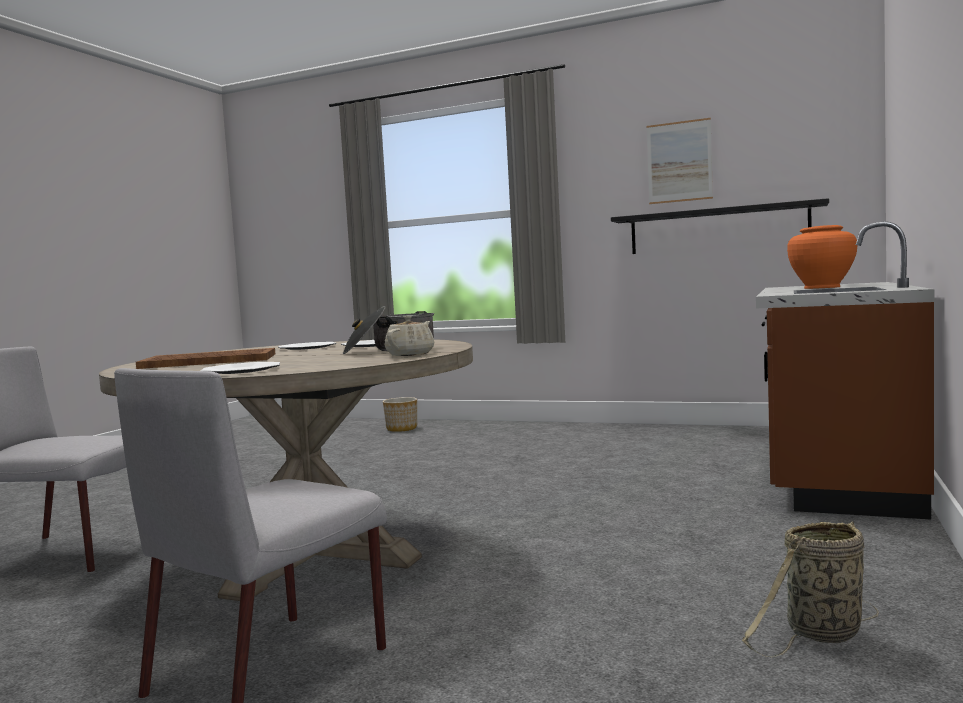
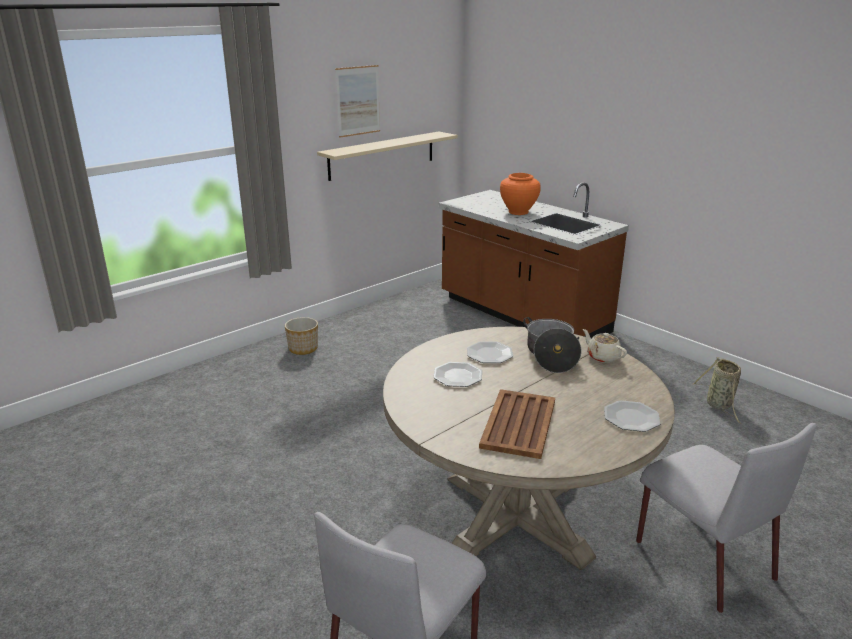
camera: 65 degrees left, 20 degrees up
(402, 429) = (170, 400): planter -> planter (303, 348)
(717, 229) = (382, 155): black shelf -> beige shelf

